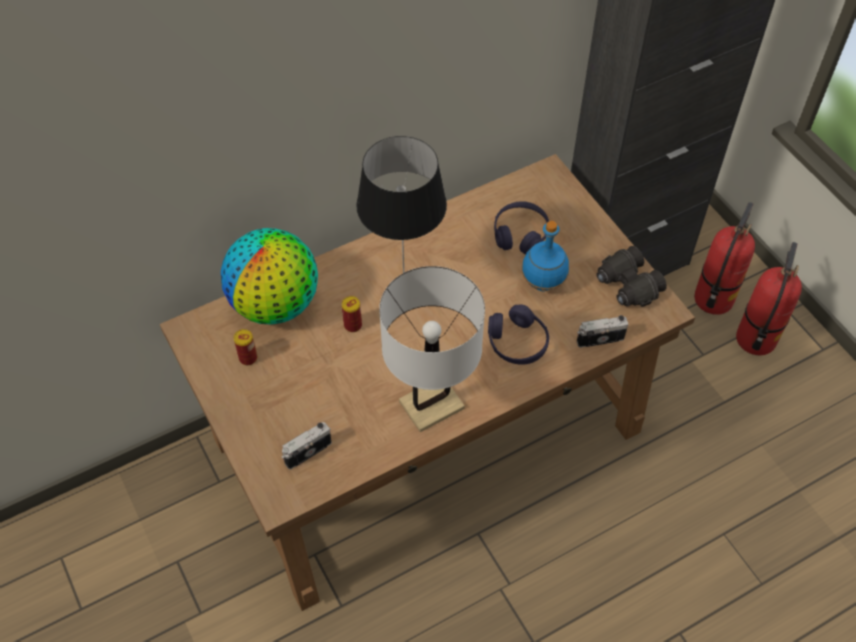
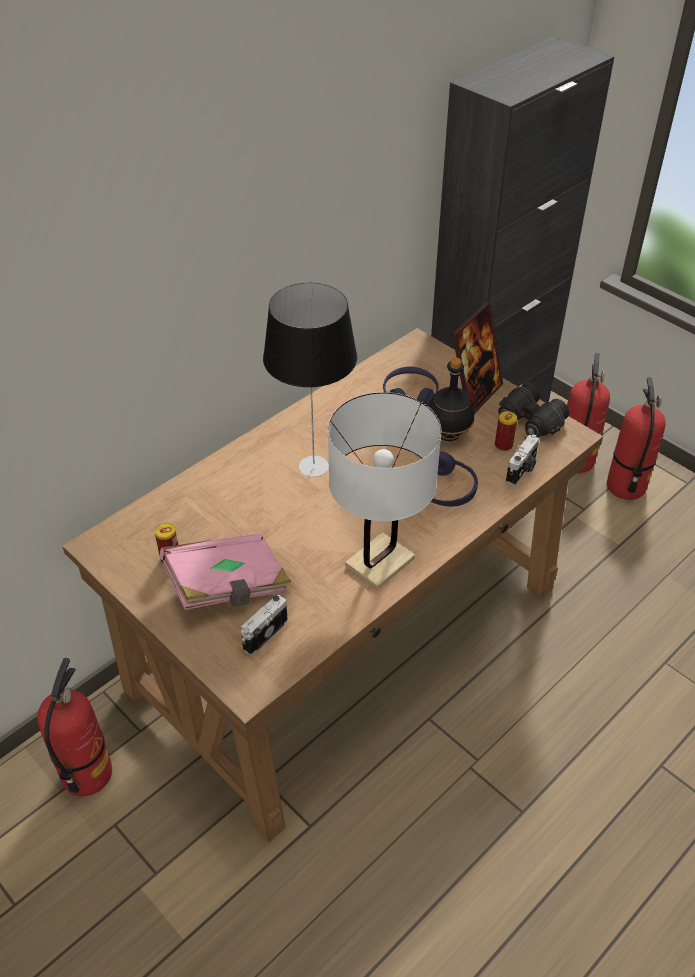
camera: 15 degrees left, 10 degrees down
(165, 509) = (87, 774): none -> fire extinguisher
(275, 304) = (184, 503): globe -> none
(290, 398) = (228, 587): none -> pink book
(353, 325) = (272, 506): can -> can (503, 445)
(543, 283) = (449, 435): blue bottle -> black bottle
(583, 244) = (473, 395): none -> picture frame
(599, 338) = (522, 470): camera -> camera turned 150 degrees clockwise

